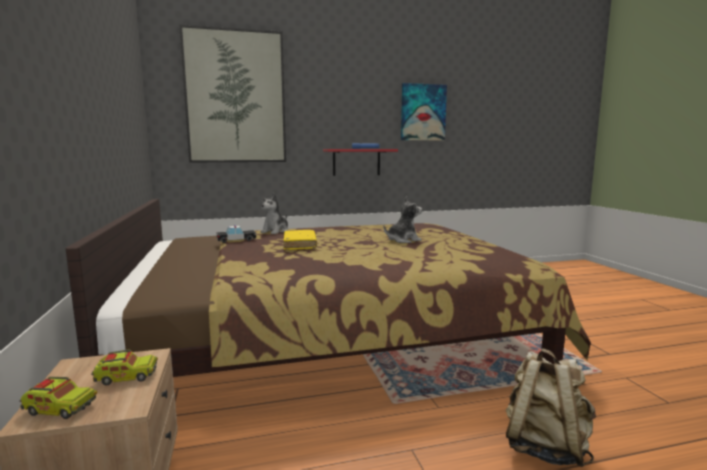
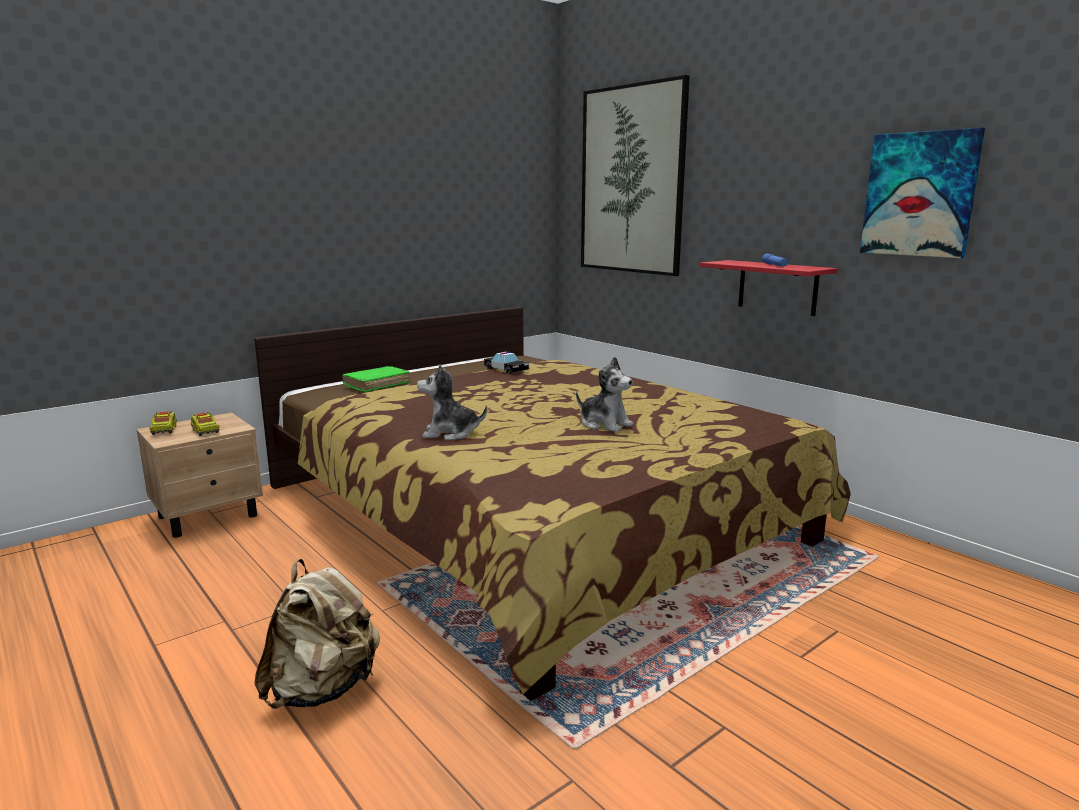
camera: 65 degrees right, 5 degrees up
(184, 274) = (376, 385): none -> green book
(275, 231) = (579, 372): plush toy -> plush toy (450, 433)
(300, 245) = (511, 391): yellow book -> none

